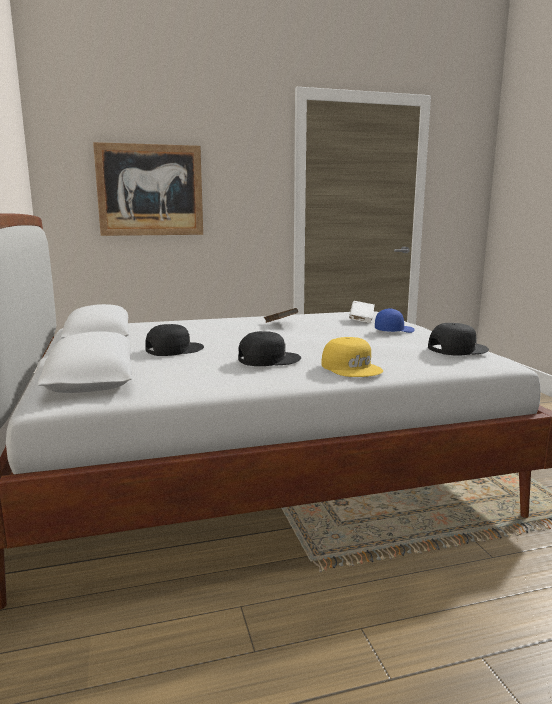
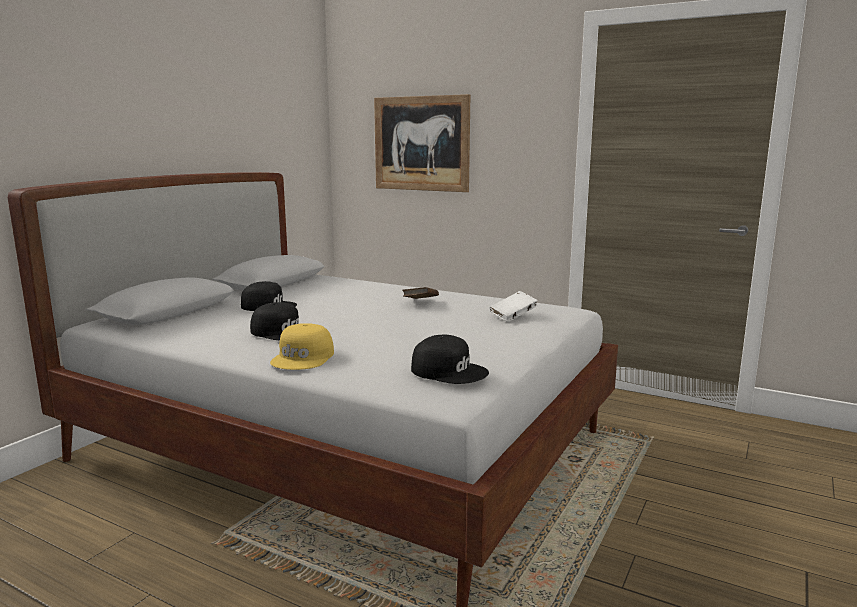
camera: 45 degrees right, 0 degrees up
(394, 331) = (494, 336): blue cap -> none

